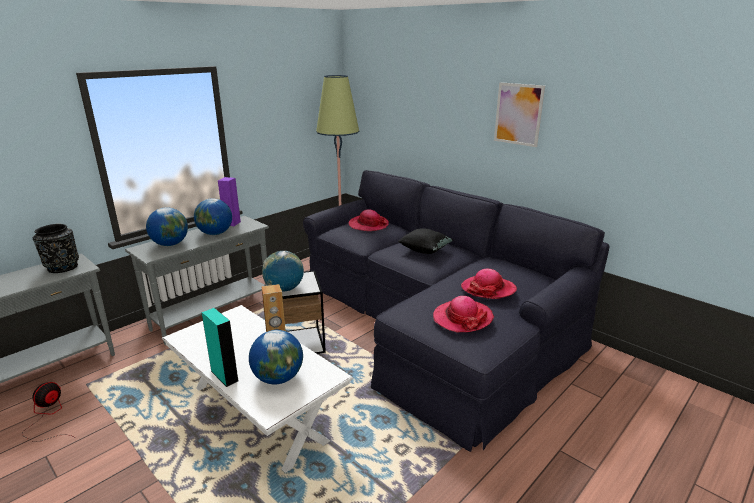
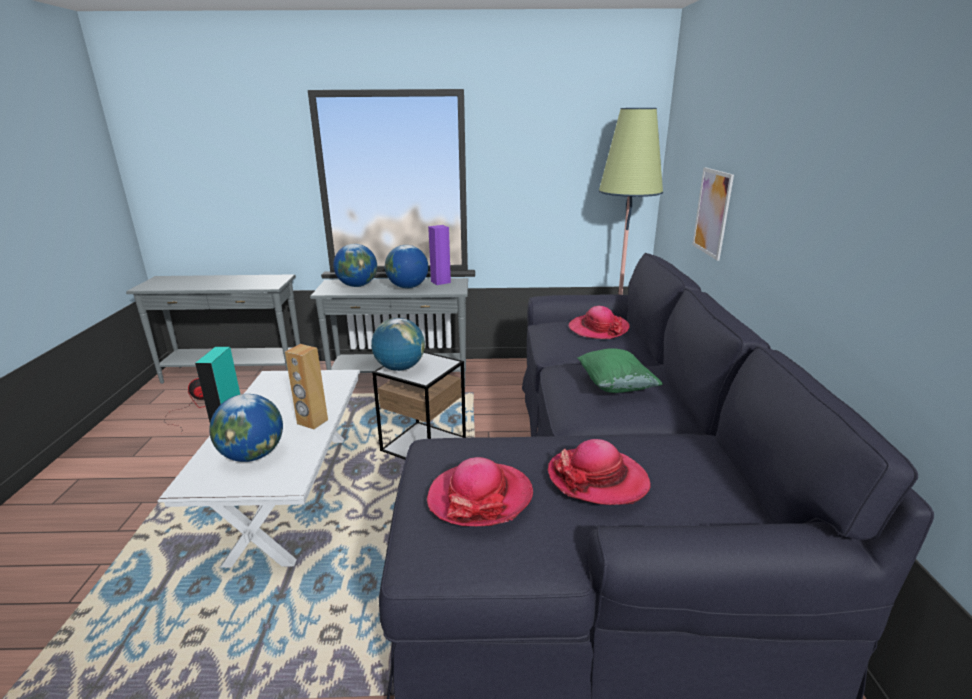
camera: 45 degrees right, 0 degrees up
(62, 267) = (262, 281): black vase -> none
(424, 250) = (615, 386): black pillow -> green pillow
(518, 114) = (842, 169): picture -> picture (712, 212)

